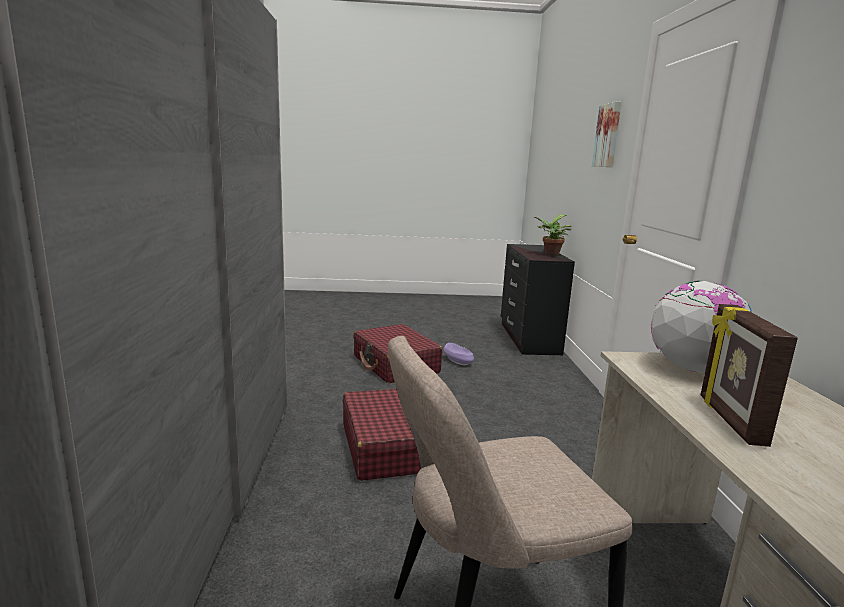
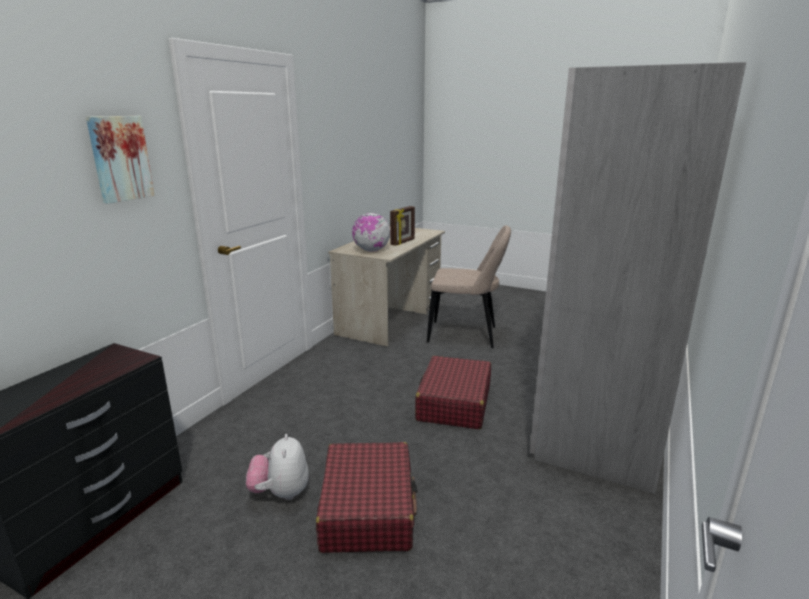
camera: 150 degrees left, 5 degrees up
(457, 361) = (281, 493): purple bowl -> plush toy
(550, 254) = (70, 370): potted plant -> none

